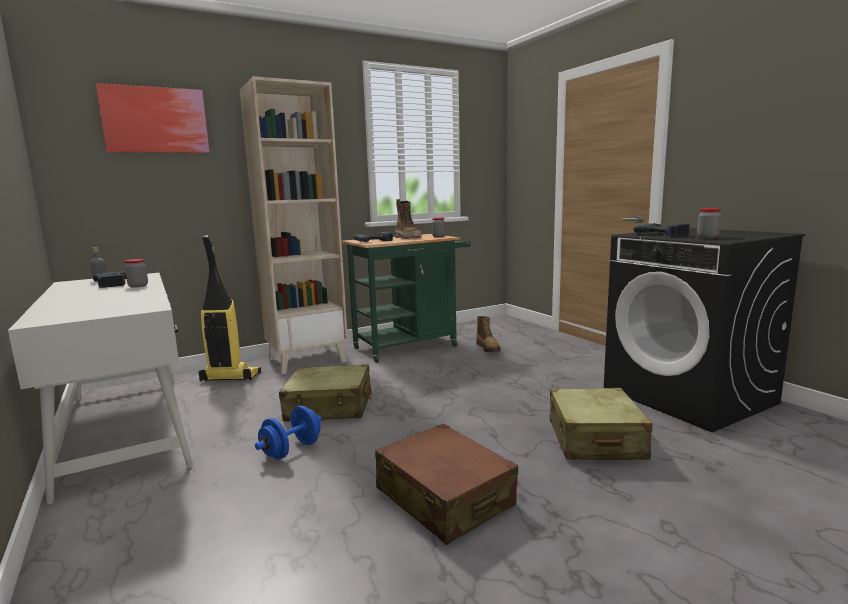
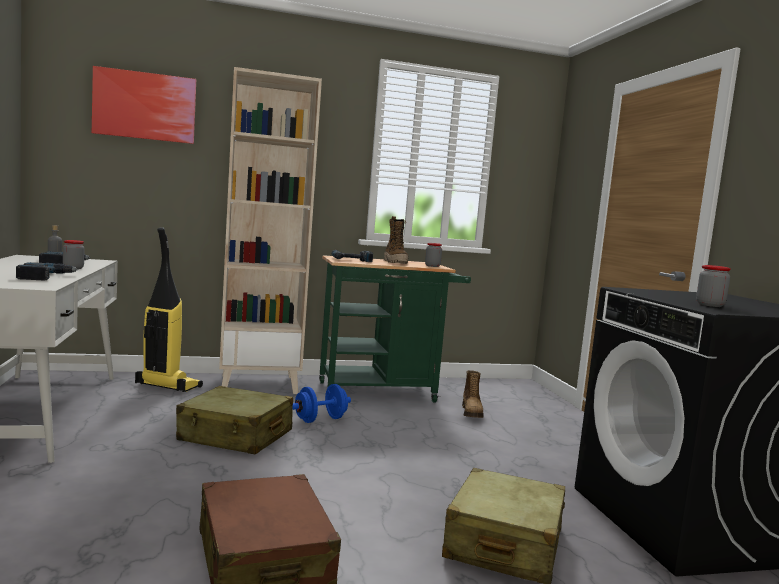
camera: 15 degrees right, 5 degrees down
(291, 450) = (157, 470): blue dumbbell -> blue dumbbell (320, 419)
(663, 234) = (667, 295): power drill -> power drill (45, 276)

